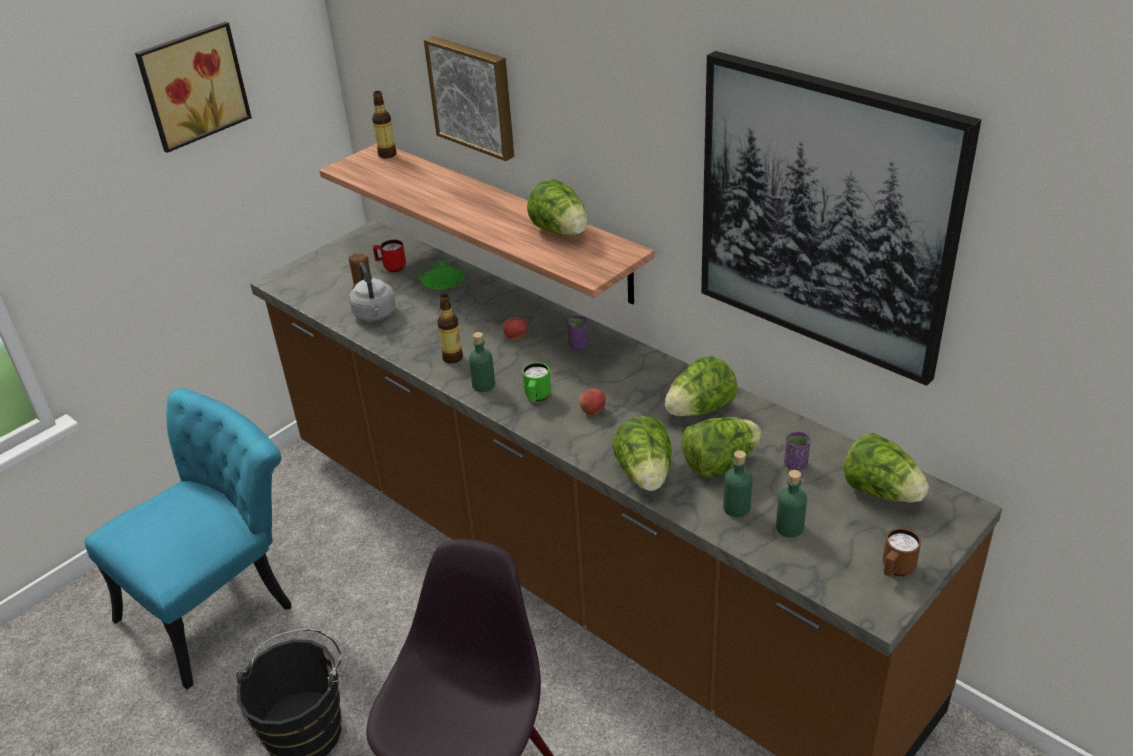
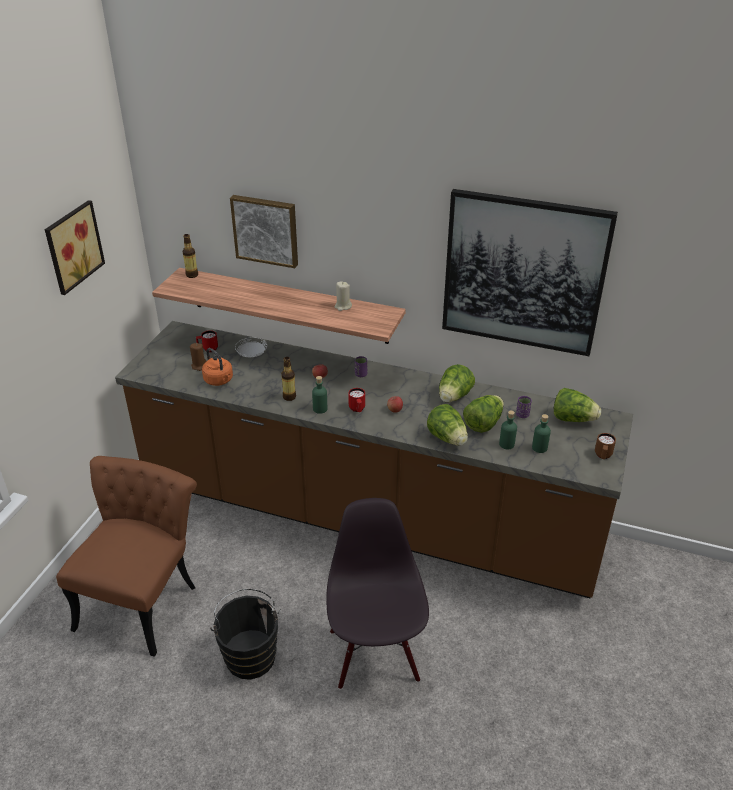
camera: 25 degrees left, 0 degrees up
(221, 603) = (143, 598): turquoise chair -> brown chair
(375, 315) = (219, 381): grey kettle -> orange kettle
(444, 286) = (252, 355): green plate -> white plate
(537, 398) = (357, 410): green mug -> red mug
(561, 231) = (343, 306): lettuce -> beige candle

